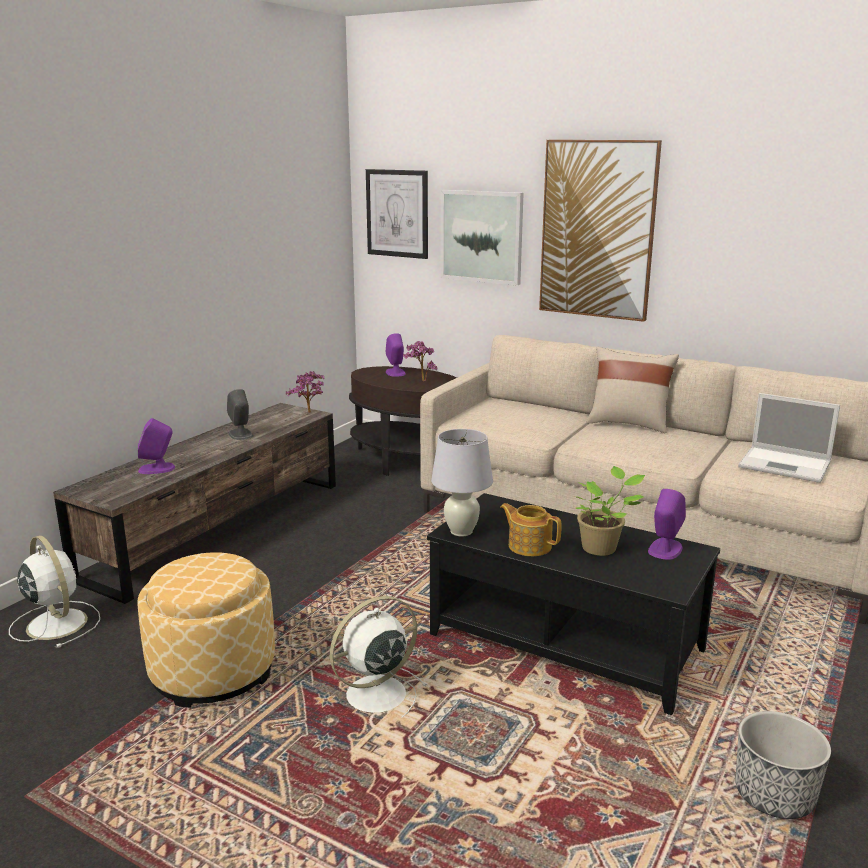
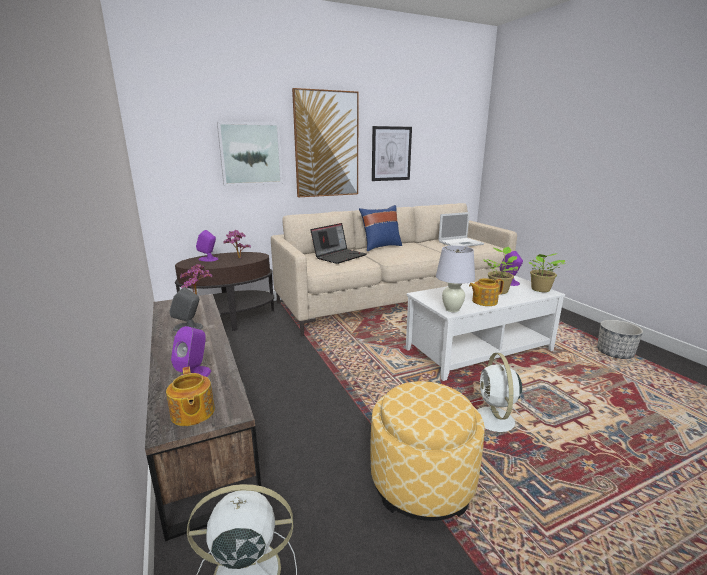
camera: 55 degrees left, 0 degrees up
(103, 488) = (192, 413): none -> teapot
(397, 213) = (176, 141): picture -> picture (391, 153)
(528, 416) = (339, 256): none -> laptop
(566, 642) = (478, 350): black coffee table -> white coffee table
(628, 424) = (380, 247): beige pillow -> blue pillow
(669, 580) = (540, 290): none -> potted plant

